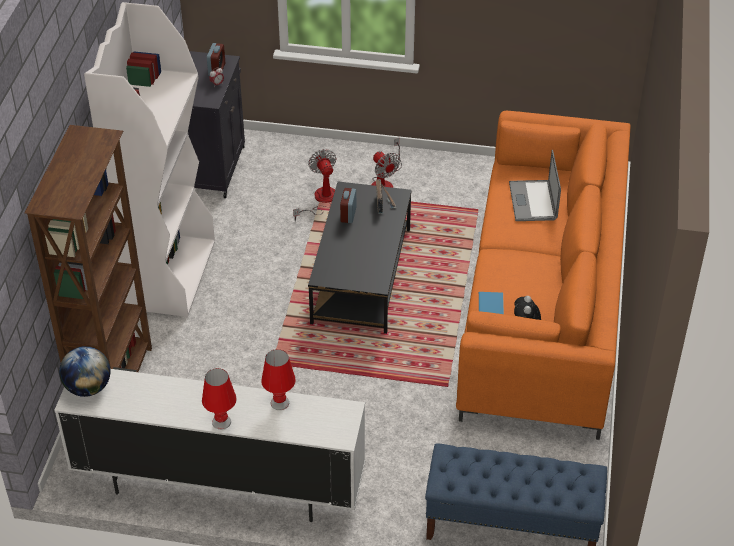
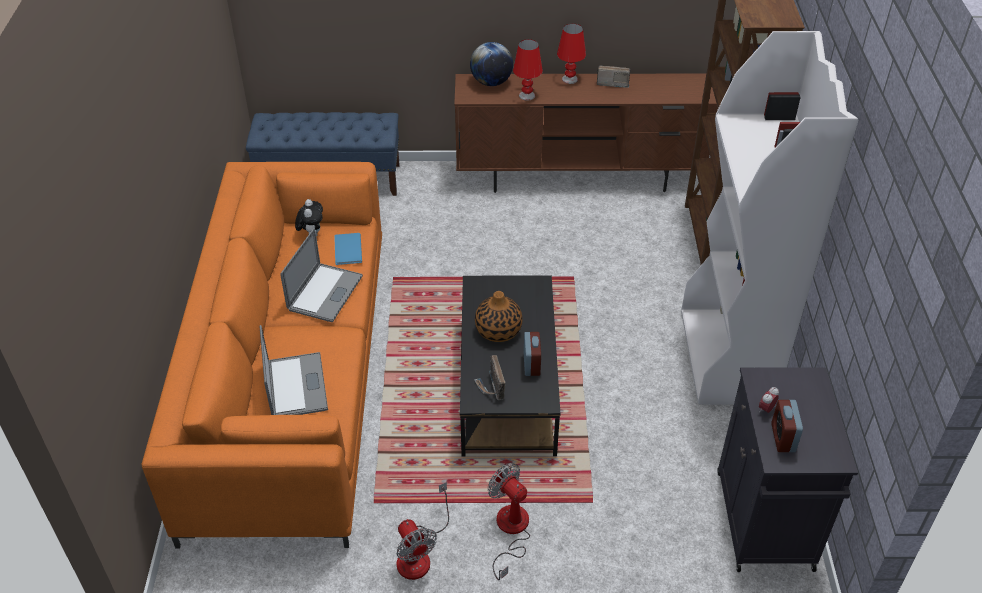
camera: 170 degrees right, 0 degrees up
(88, 388) = (693, 88): globe -> globe (491, 82)
(175, 409) = (611, 83): none -> radio
(218, 486) = (579, 178): white tv stand -> brown tv stand
(320, 200) = (590, 487): fan -> fan (419, 554)
(367, 243) = (498, 330): none -> vase
(512, 270) = (325, 293): none -> laptop

